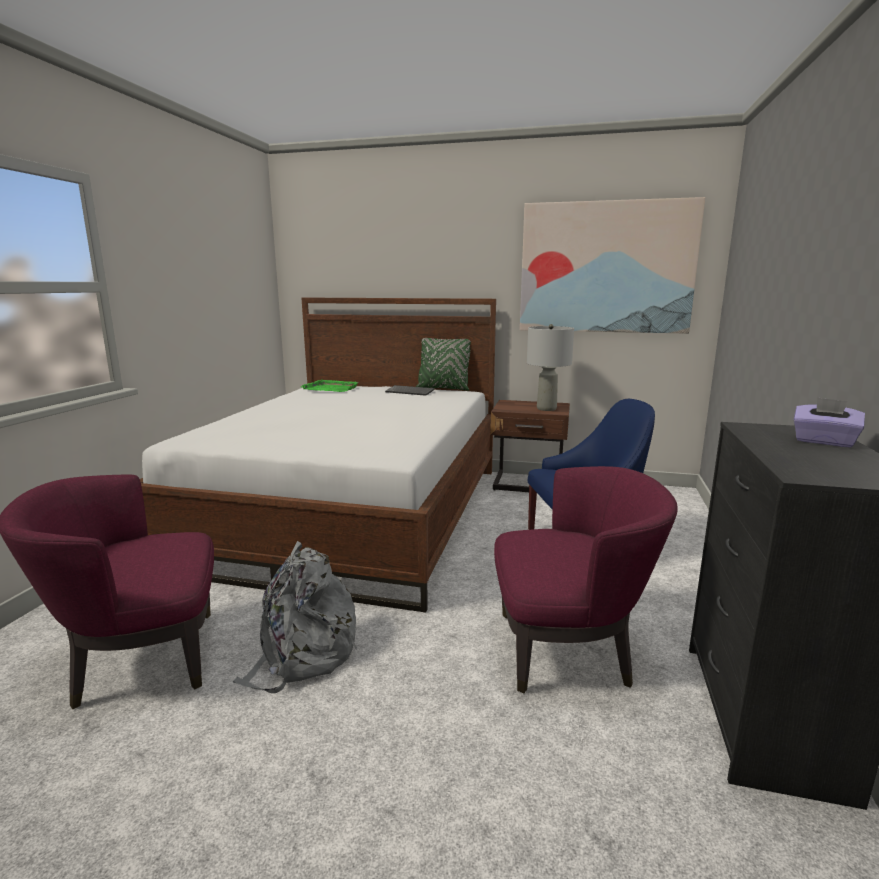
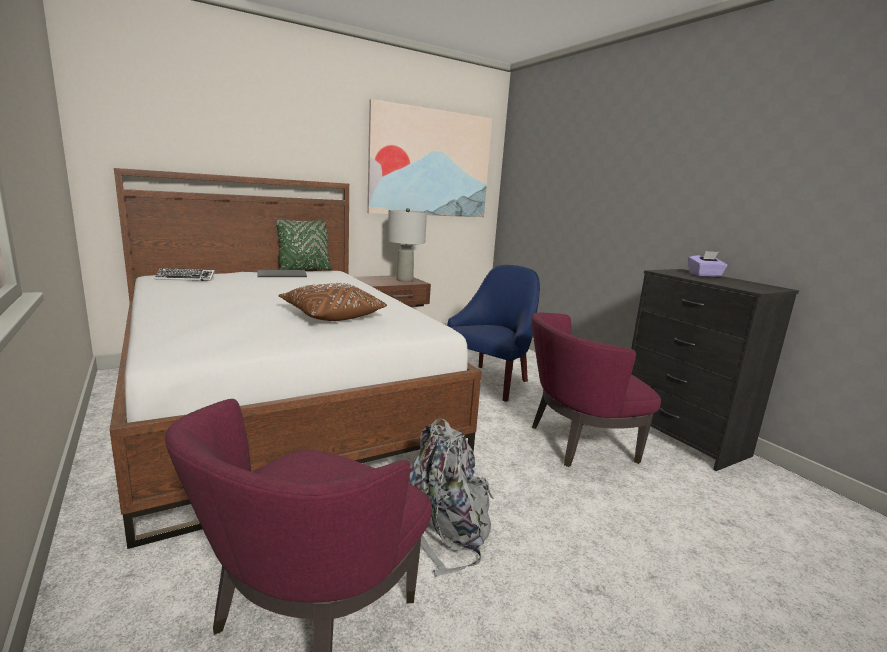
camera: 45 degrees left, 0 degrees up
(330, 388) = (185, 278): green tray -> keyboard
(345, 431) = (331, 315): none -> brown pillow
(568, 650) = (577, 443): purple armchair -> purple armchair turned 150 degrees counterclockwise

